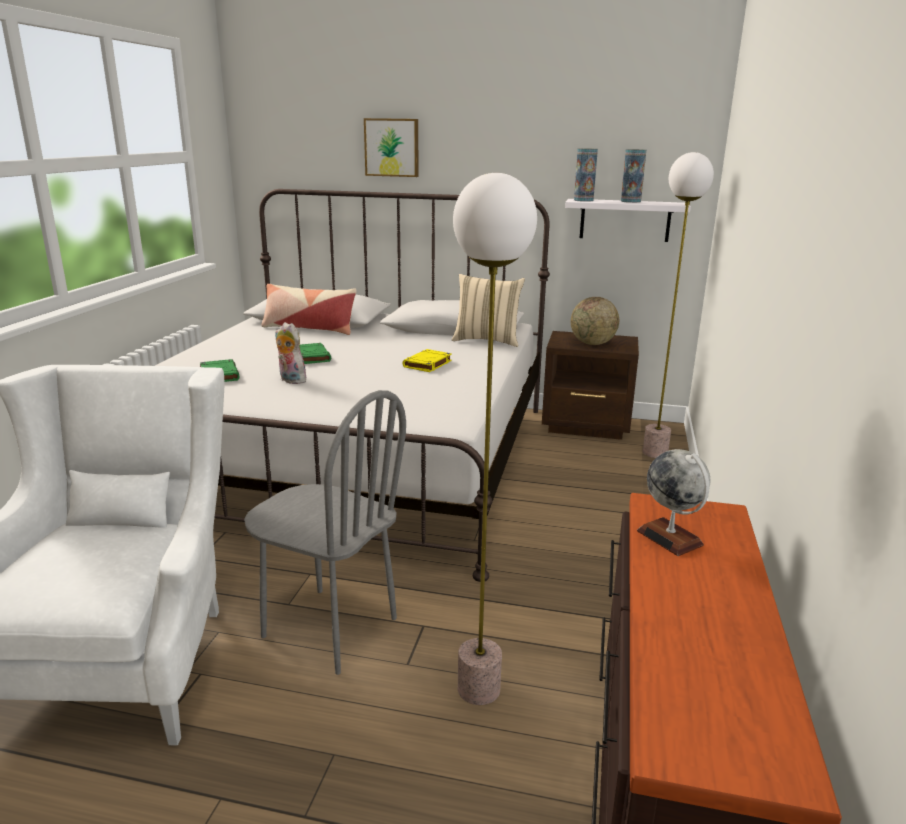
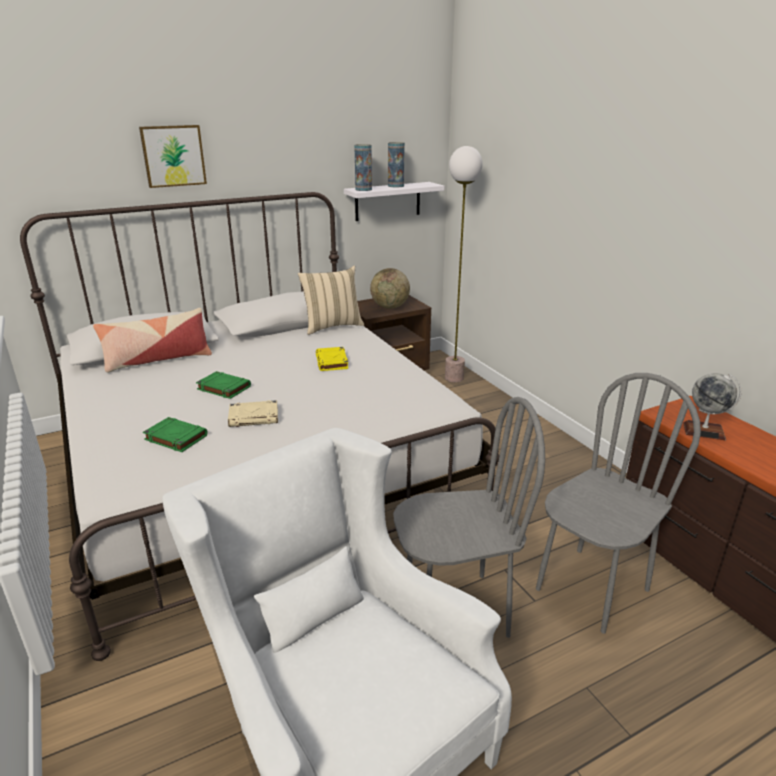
camera: 40 degrees left, 5 degrees up
(290, 380) = (254, 417): plush toy -> beige book
(479, 689) = (591, 589): floor lamp -> grey chair

